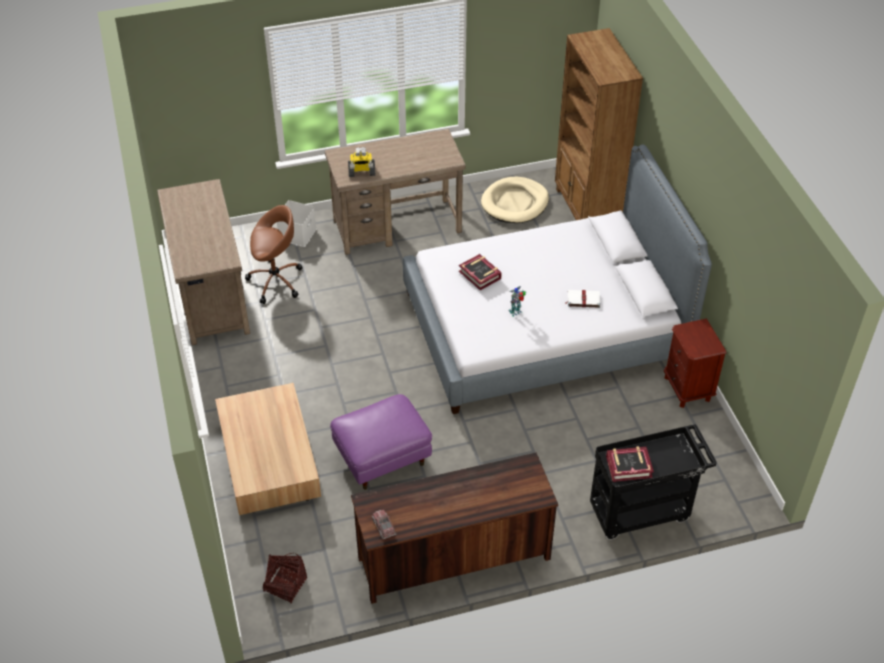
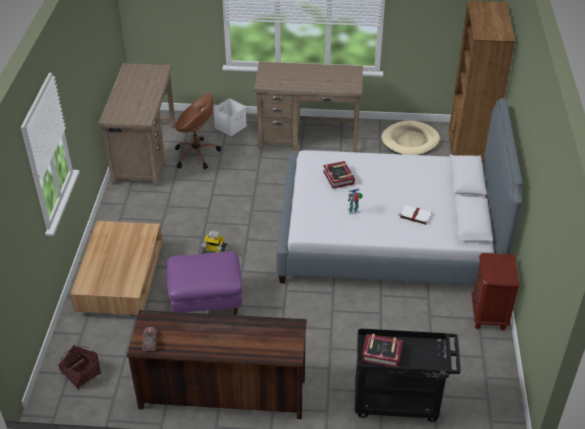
camera: 20 degrees right, 5 degrees down
(361, 172) = (278, 81): toy robot -> toy robot (215, 251)

